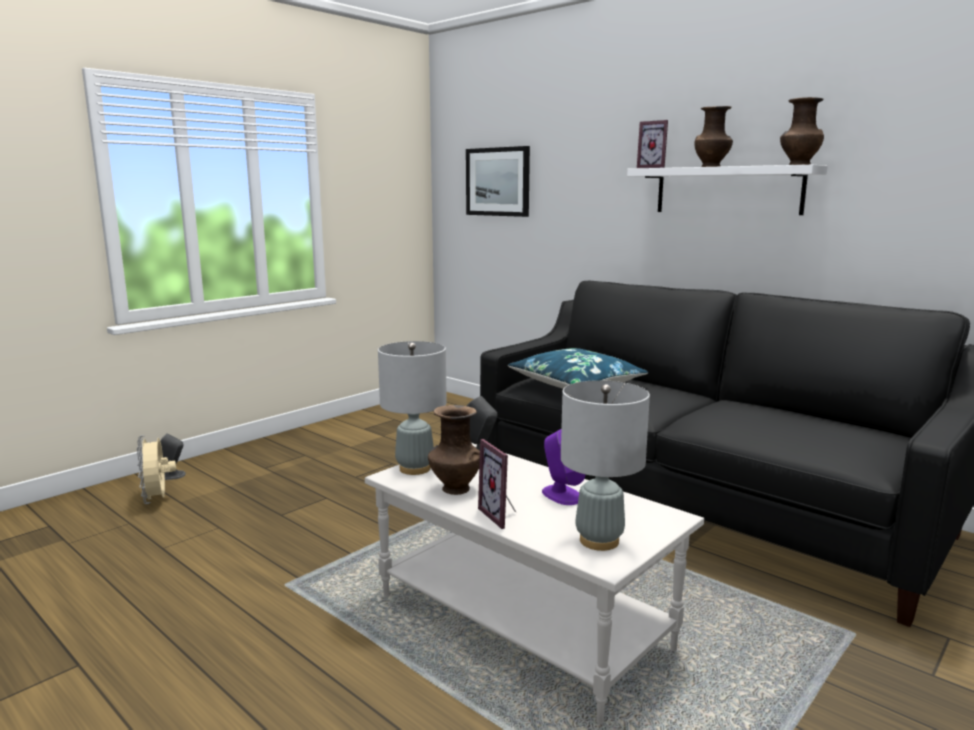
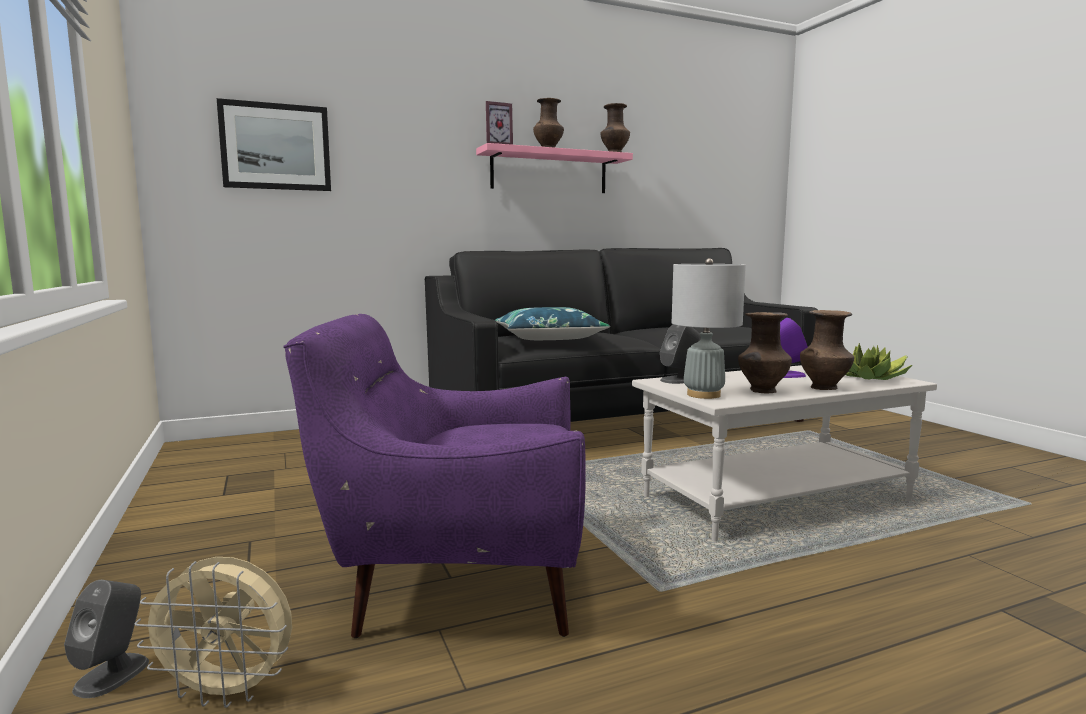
camera: 65 degrees left, 5 degrees down
(277, 517) = (455, 580): none -> purple armchair
(502, 515) = (824, 387): picture frame -> brown vase
(599, 541) = (871, 378): grey table lamp -> potted plant
(727, 190) = (549, 172): white shelf -> pink shelf

